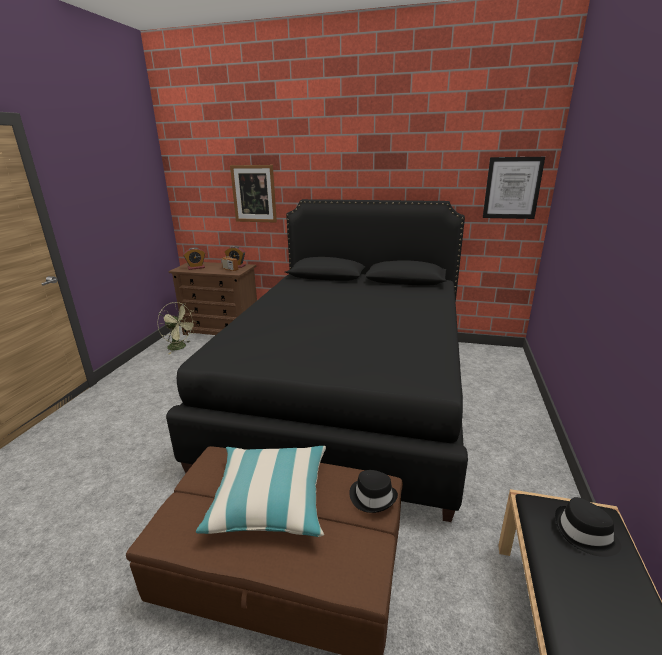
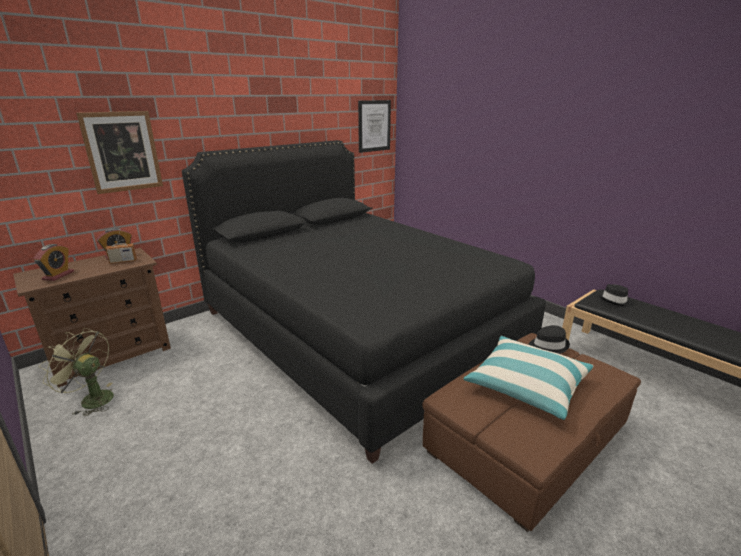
camera: 55 degrees left, 0 degrees up
(180, 347) = (91, 399): green fan -> green fan turned 135 degrees counterclockwise

